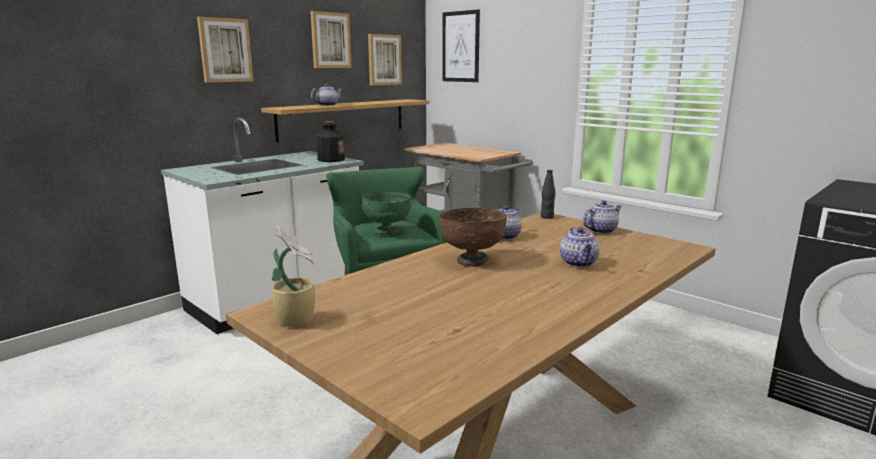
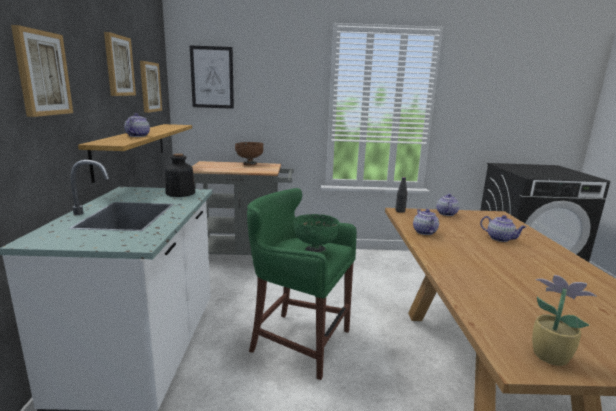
camera: 45 degrees left, 0 degrees up
(472, 261) = (465, 256): brown bowl -> brown bowl (249, 164)

